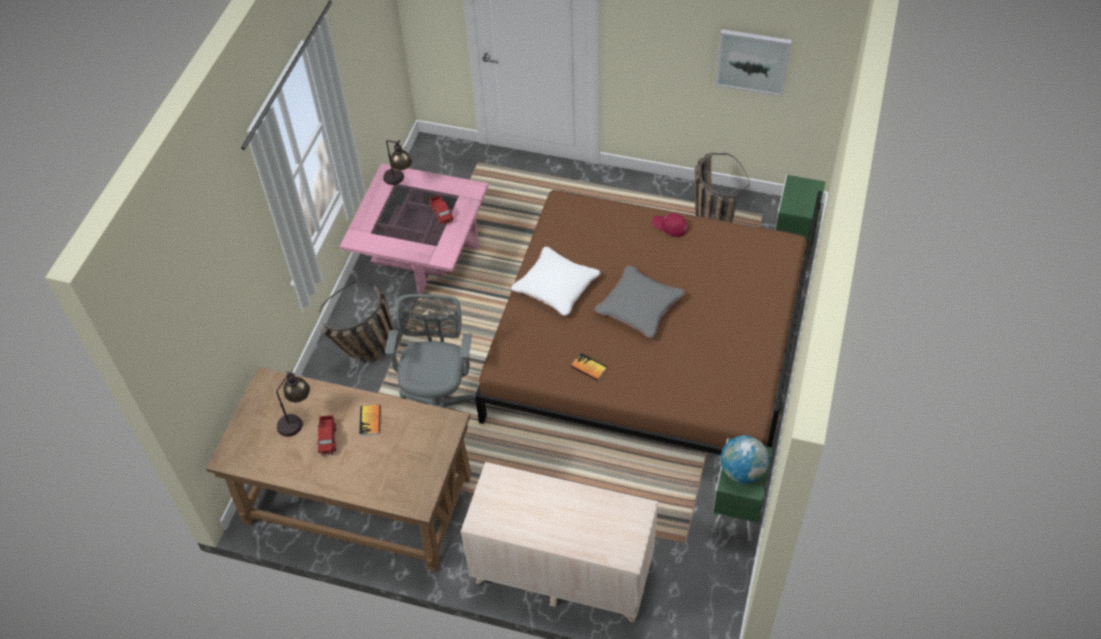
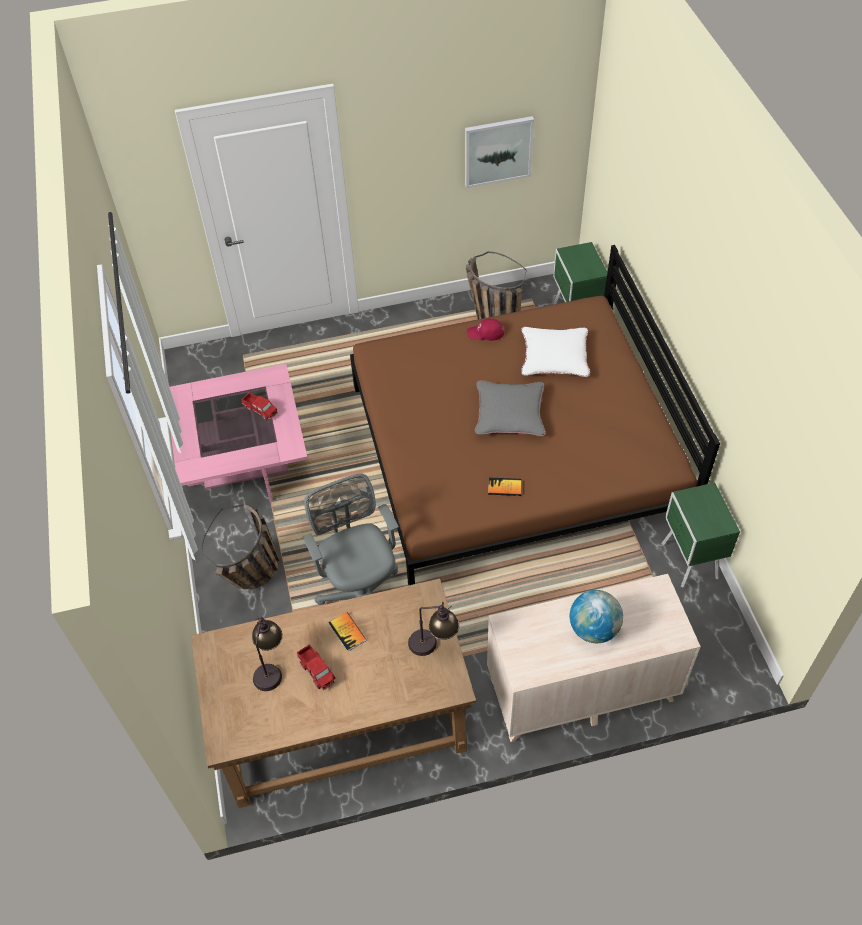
camera: 30 degrees left, 0 degrees up
(399, 181) = (196, 396): table lamp -> table lamp (433, 644)
(556, 285) = (421, 428): white pillow -> white pillow (554, 357)
(742, 471) = (705, 514): globe -> globe (593, 629)

